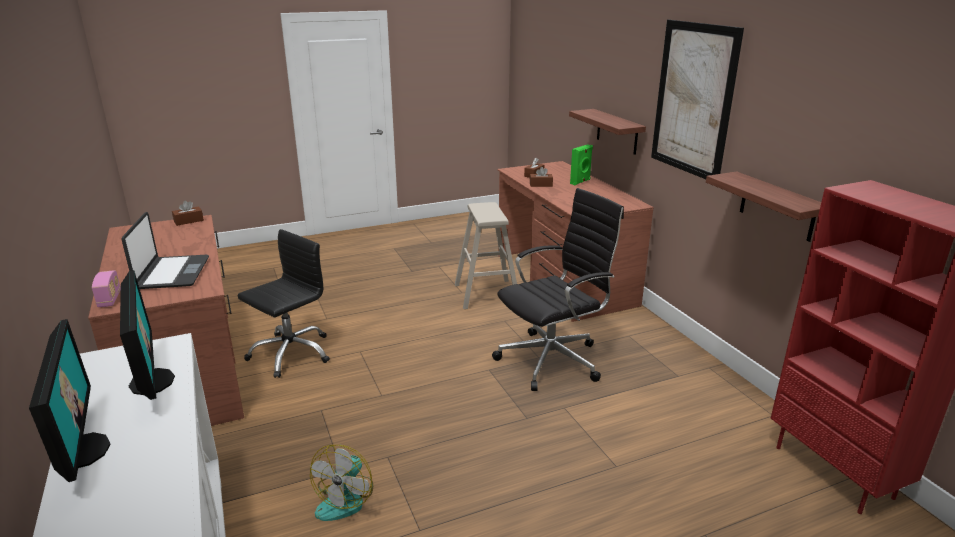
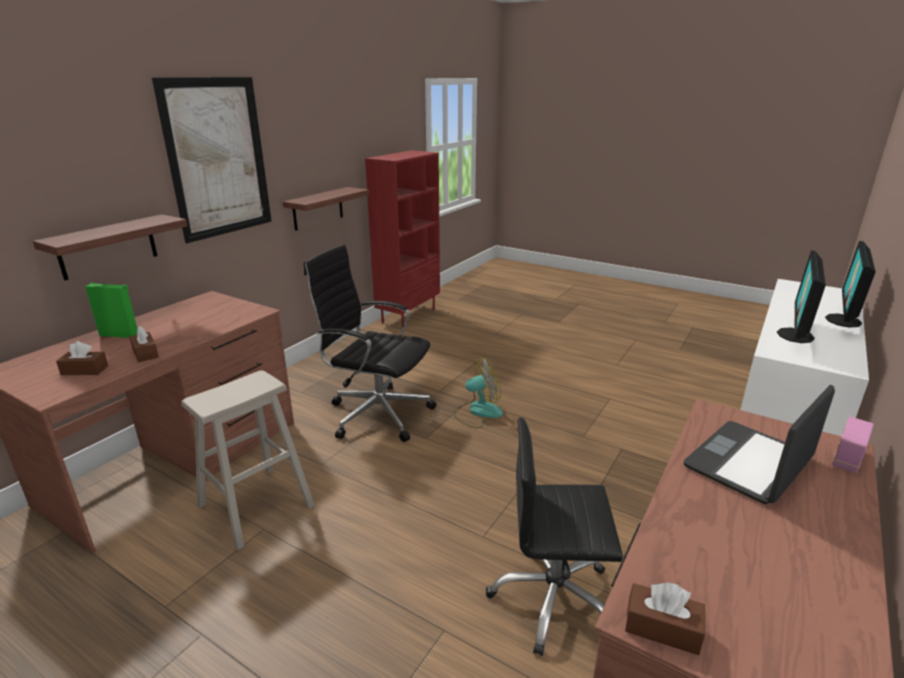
camera: 125 degrees left, 0 degrees up
(346, 499) = (635, 433): fan -> fan (477, 412)

